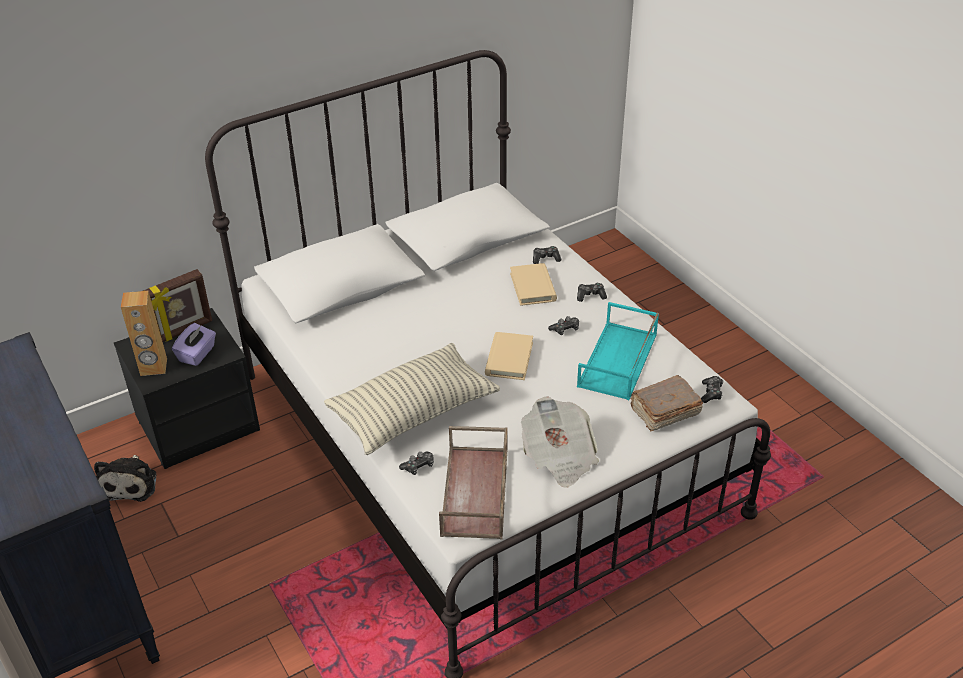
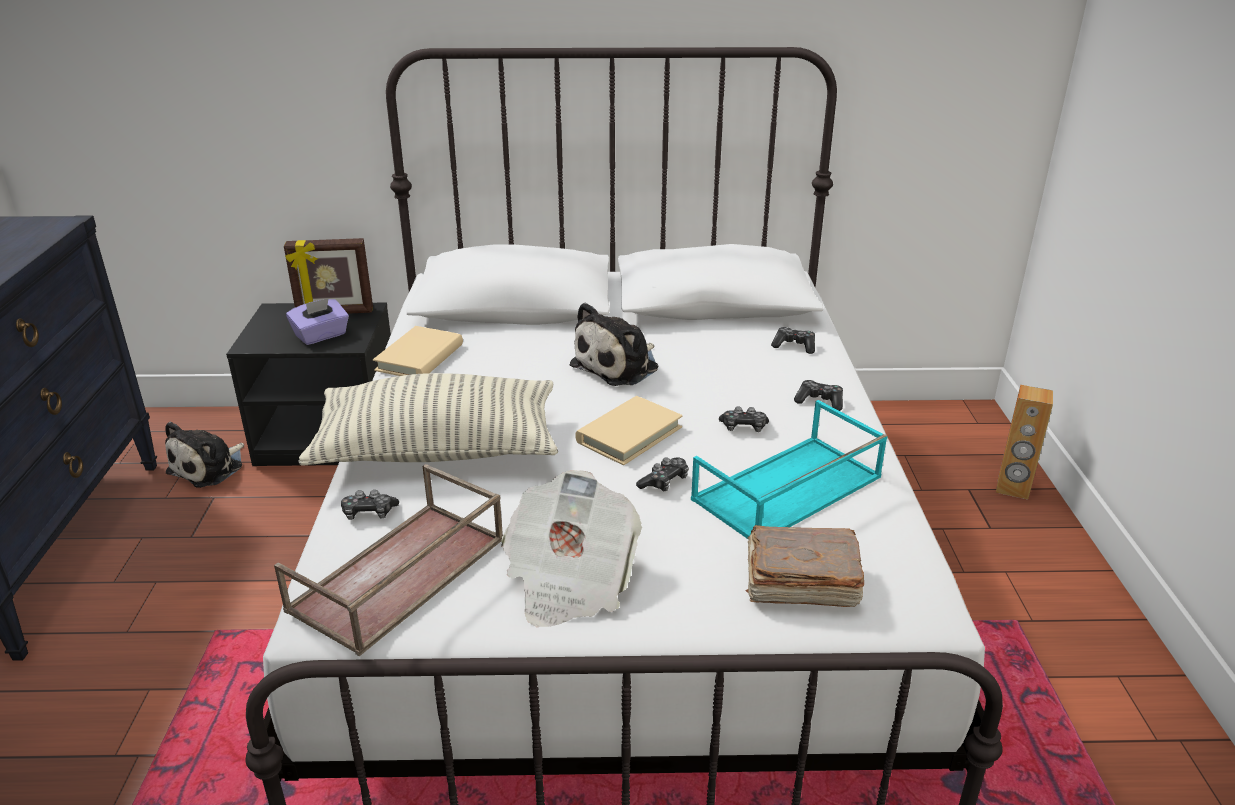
camera: 30 degrees right, 10 degrees down
(153, 367) = (267, 334): brown speaker -> brown speaker (1012, 489)
(458, 312) = (619, 366): none -> plush toy
(533, 287) = (745, 369): beige book -> beige book (420, 358)
(711, 393) = (909, 587): game controller -> game controller (664, 482)

